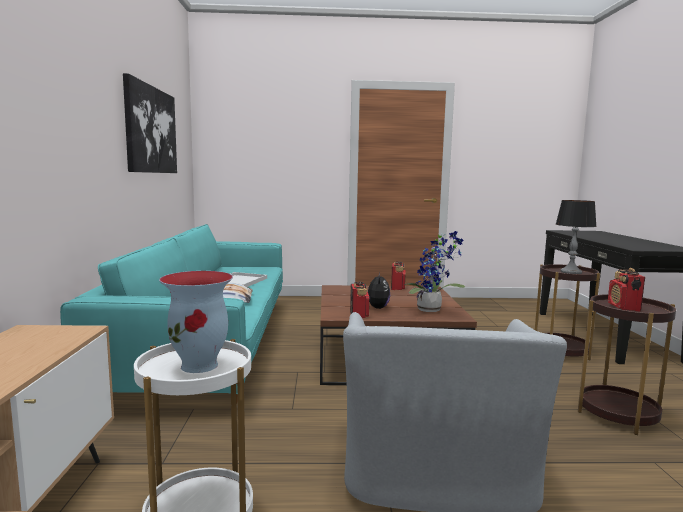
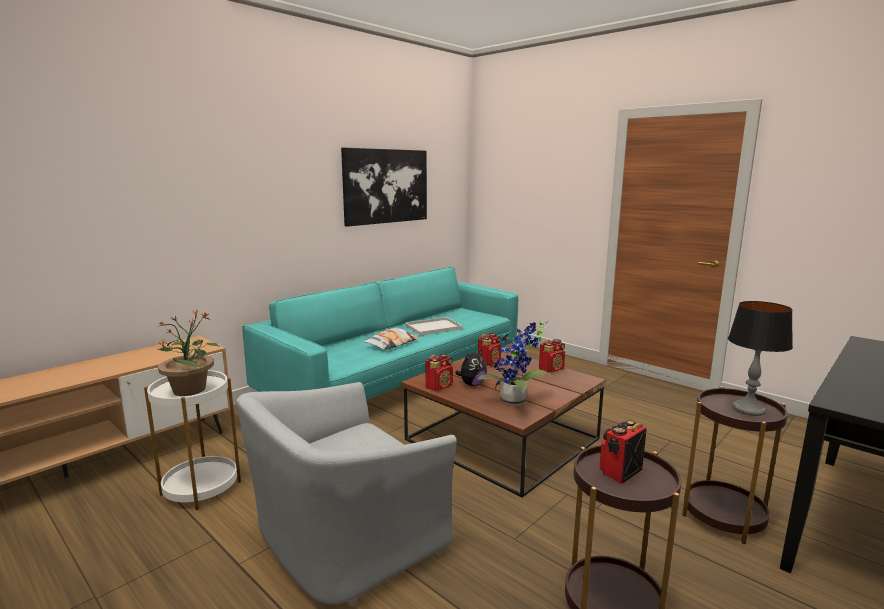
camera: 45 degrees right, 5 degrees up
(201, 365) = (190, 389): vase -> potted plant
(348, 293) = (489, 362): none -> radio

